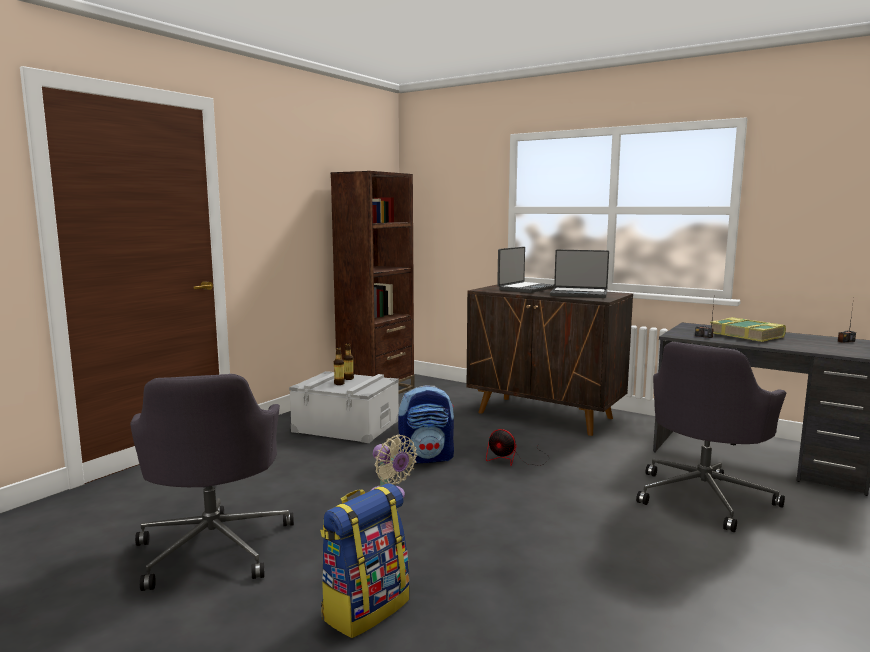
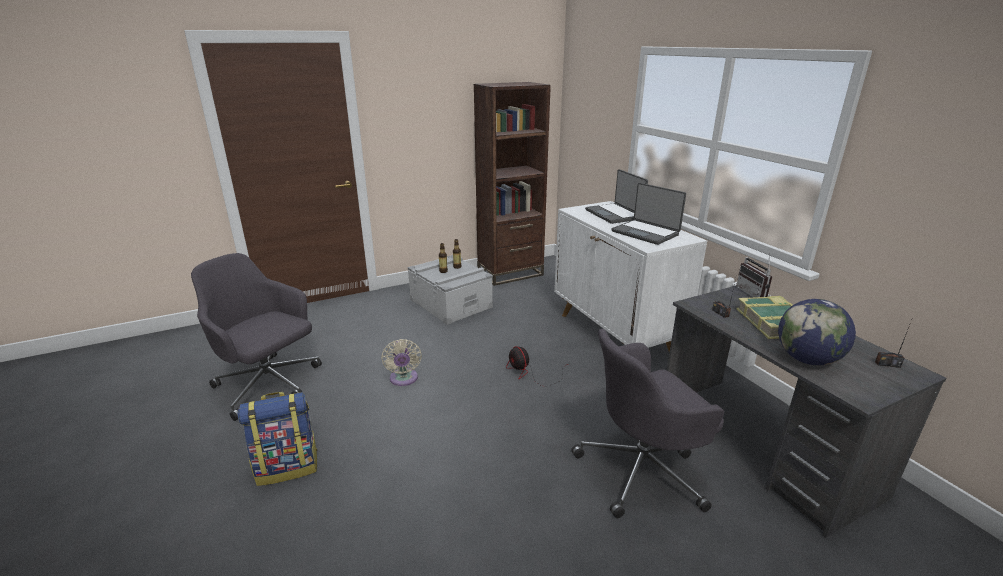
camera: 30 degrees right, 15 degrees up
(215, 547) = (269, 385): grey office chair -> grey office chair turned 105 degrees clockwise
(426, 458) = (468, 351): backpack -> none
(525, 288) = (614, 214): laptop -> laptop turned 90 degrees clockwise
(545, 415) = (615, 333): brown cabinet -> white cabinet
(702, 325) = (754, 294): none -> radio
(803, 346) = (807, 359): none -> globe

